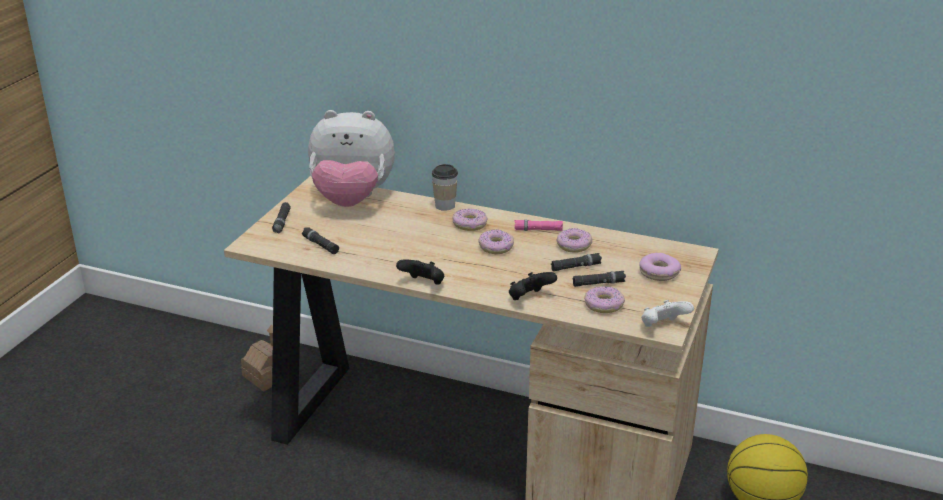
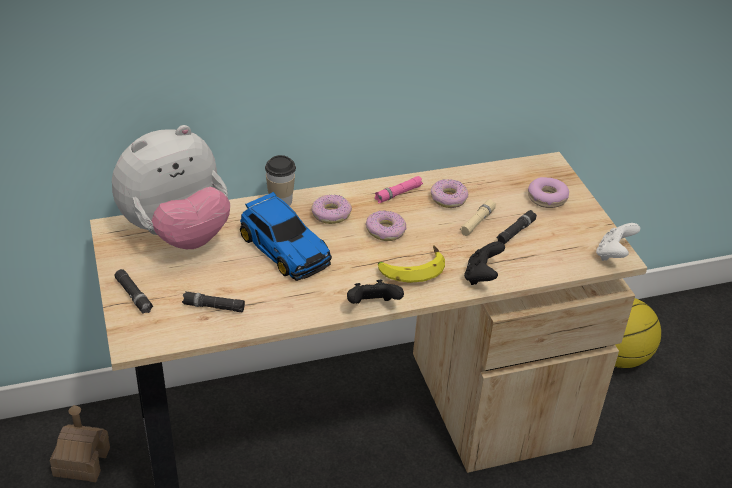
camera: 40 degrees left, 10 degrees up
(410, 231) = (284, 247): none -> toy car
(482, 274) = (411, 268): none -> banana
(576, 266) = (477, 222): black flashlight -> beige flashlight
(603, 305) = (546, 253): donut -> none

